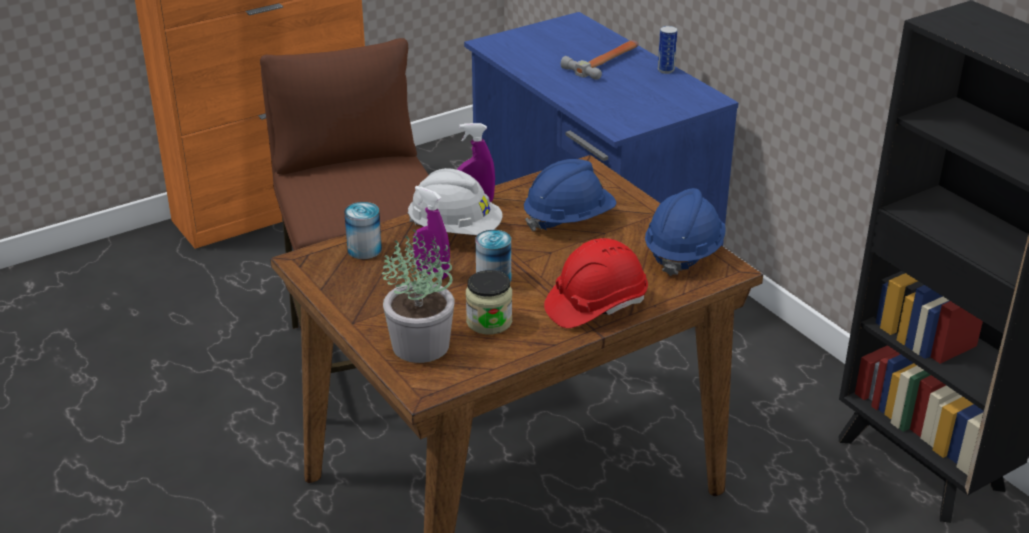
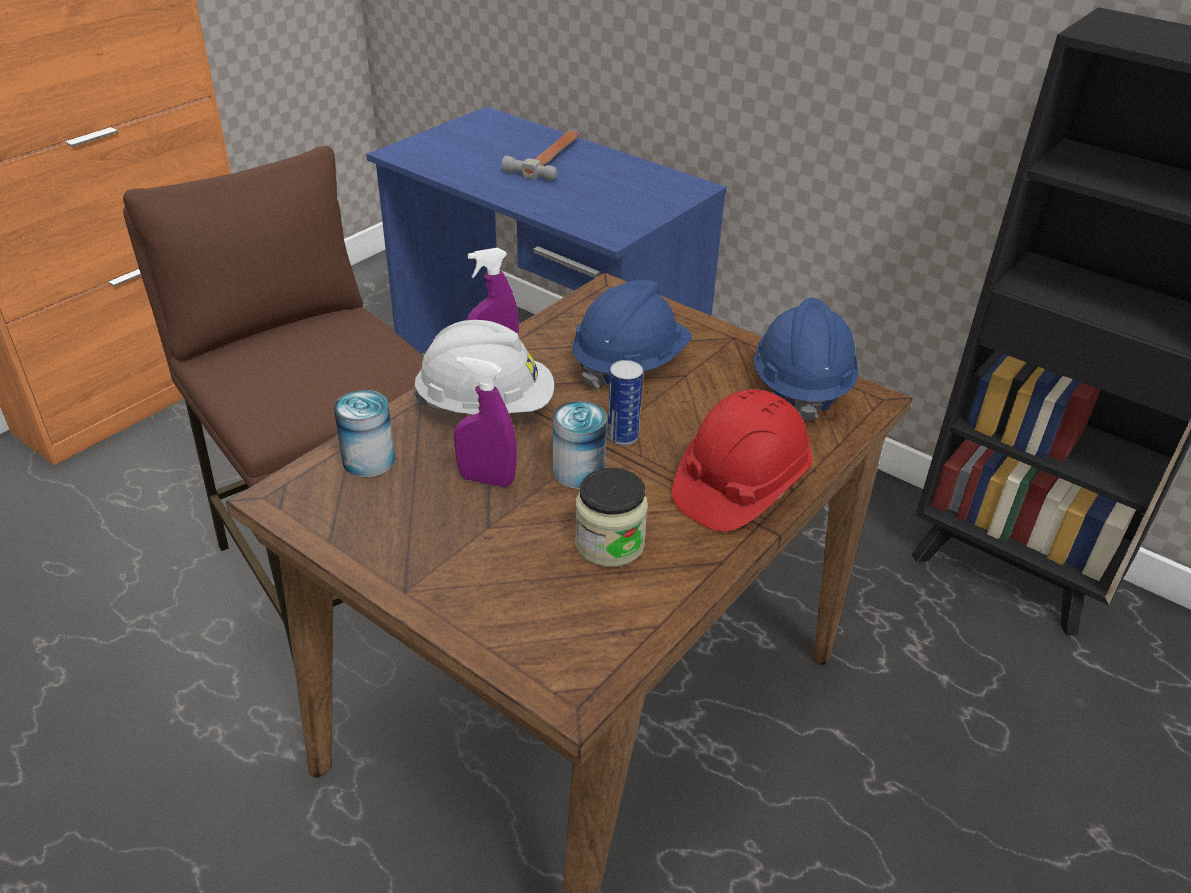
camera: 20 degrees left, 5 degrees up
(422, 345) = (531, 607): potted plant -> none
(666, 70) = (624, 160): can -> can (623, 437)

